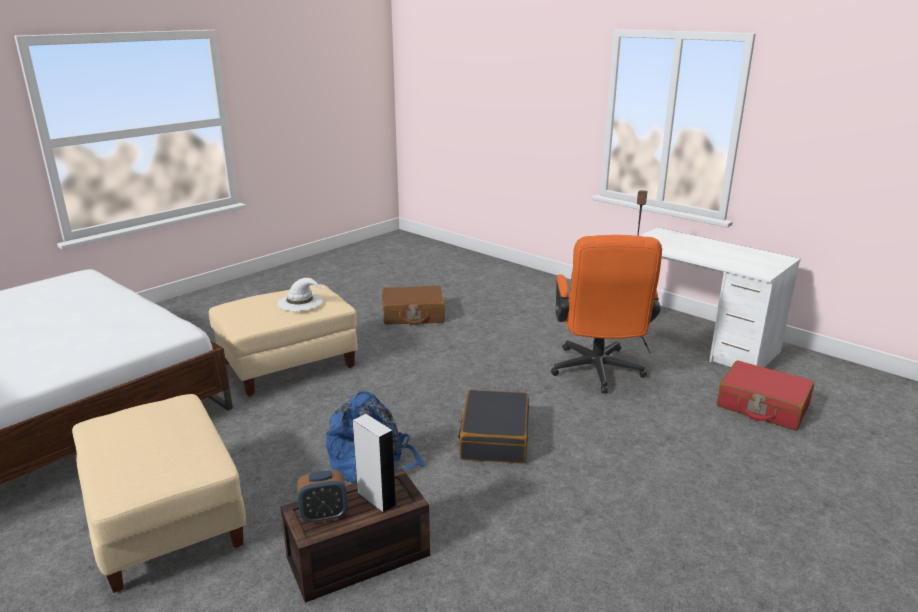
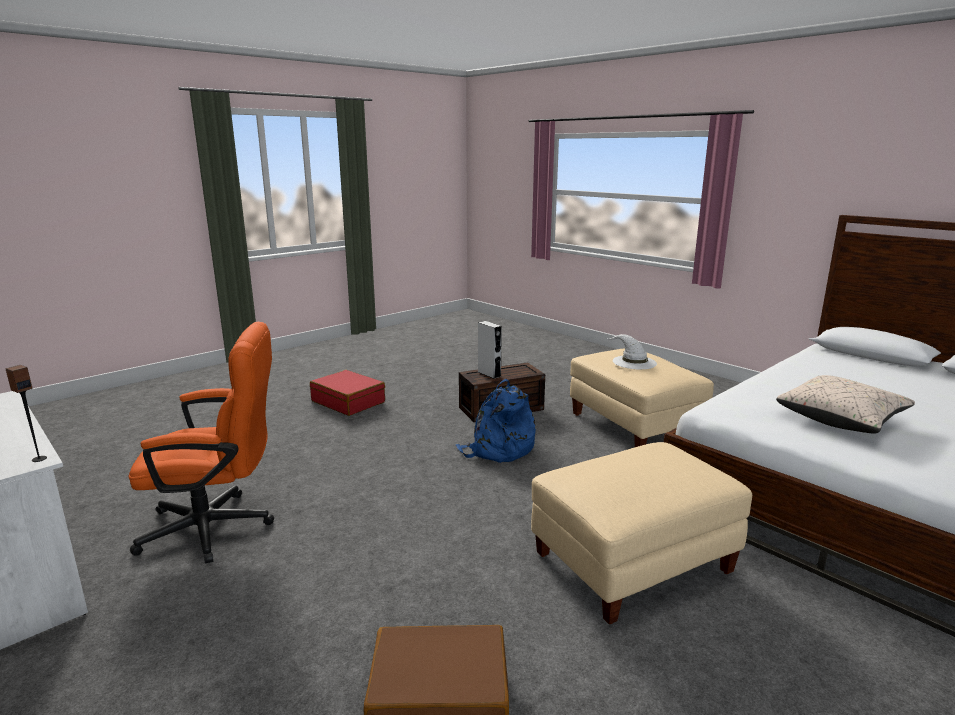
camera: 175 degrees left, 5 degrees down
(73, 325) = (841, 419): none -> beige pillow
(301, 302) = (612, 472): white hat -> white hat (633, 362)
(324, 515) = (518, 370): alarm clock -> none
(494, 437) = (389, 464): black suitcase -> none
(597, 373) = (219, 527): orange office chair -> orange office chair turned 75 degrees clockwise
(762, 406) = (100, 479): red suitcase -> red suitcase (348, 402)

